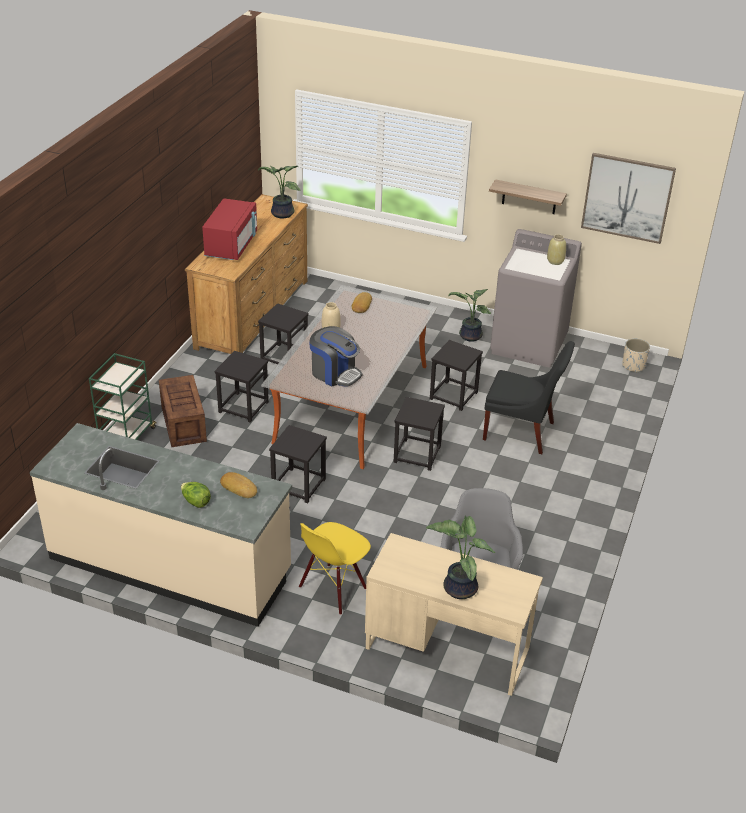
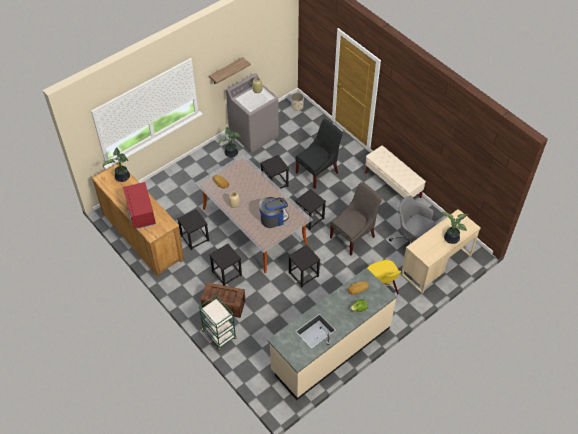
camera: 60 degrees left, 15 degrees up
(231, 246) = (141, 213): red microwave -> red microwave turned 150 degrees counterclockwise
(423, 517) = (354, 236): none -> grey chair
(579, 529) = (393, 185): none -> beige bench
(627, 197) = (269, 39): picture -> none

